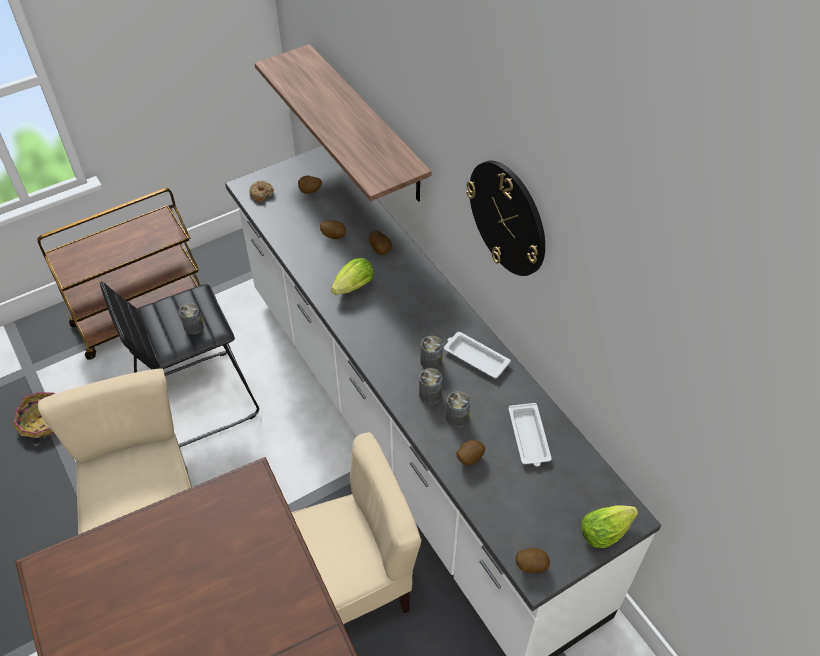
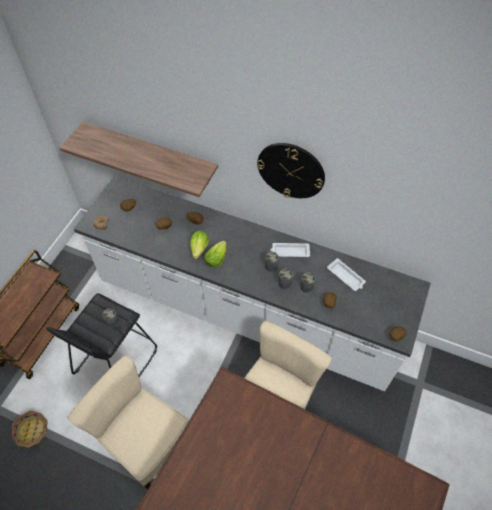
camera: 35 degrees left, 5 degrees up
(607, 531) = (412, 299): lettuce -> lettuce (217, 258)

